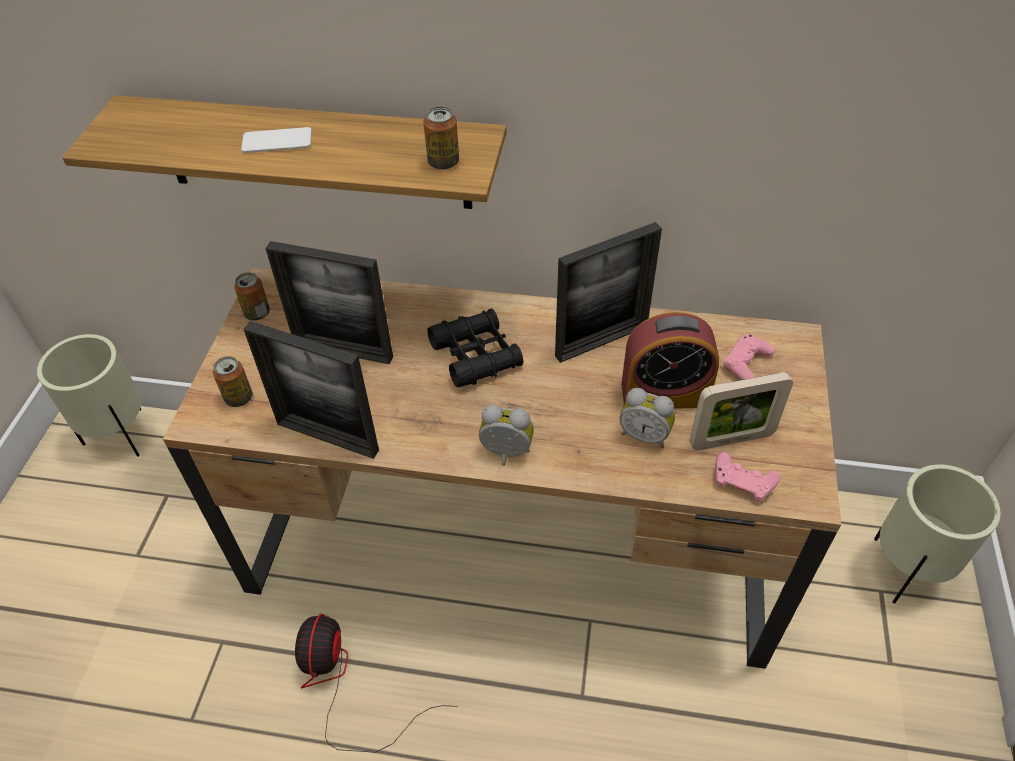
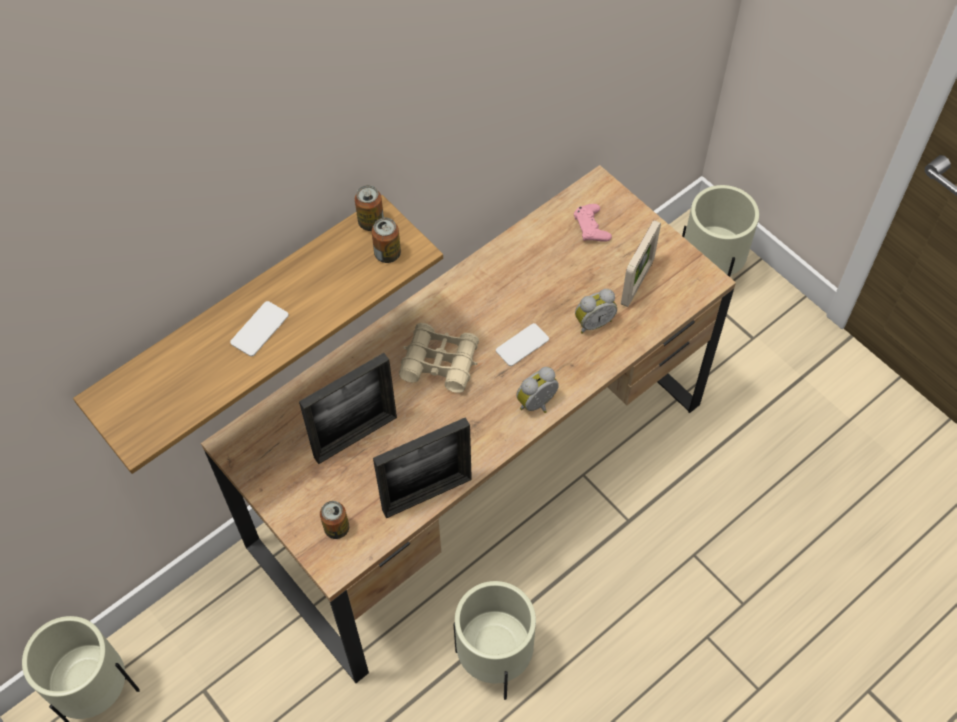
camera: 50 degrees left, 10 degrees up
(257, 313) = (258, 468): can -> can (371, 222)
(344, 685) = (494, 660): fan -> beige planter
(476, 355) = (440, 362): black binoculars -> beige binoculars
(558, 399) = (522, 345): none -> phone
(601, 341) = (498, 285): picture frame -> none
(664, 394) = (573, 287): alarm clock -> none
(743, 481) = (669, 302): pink game controller -> none

